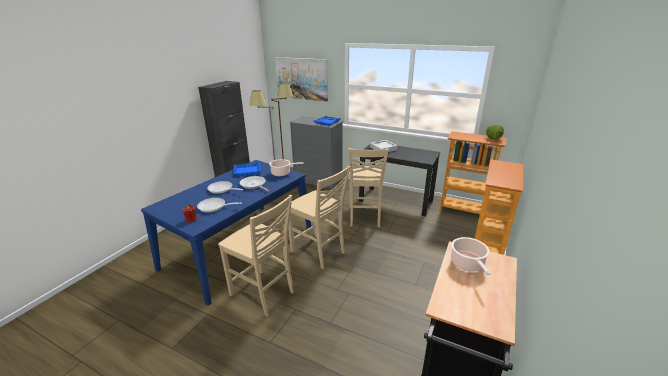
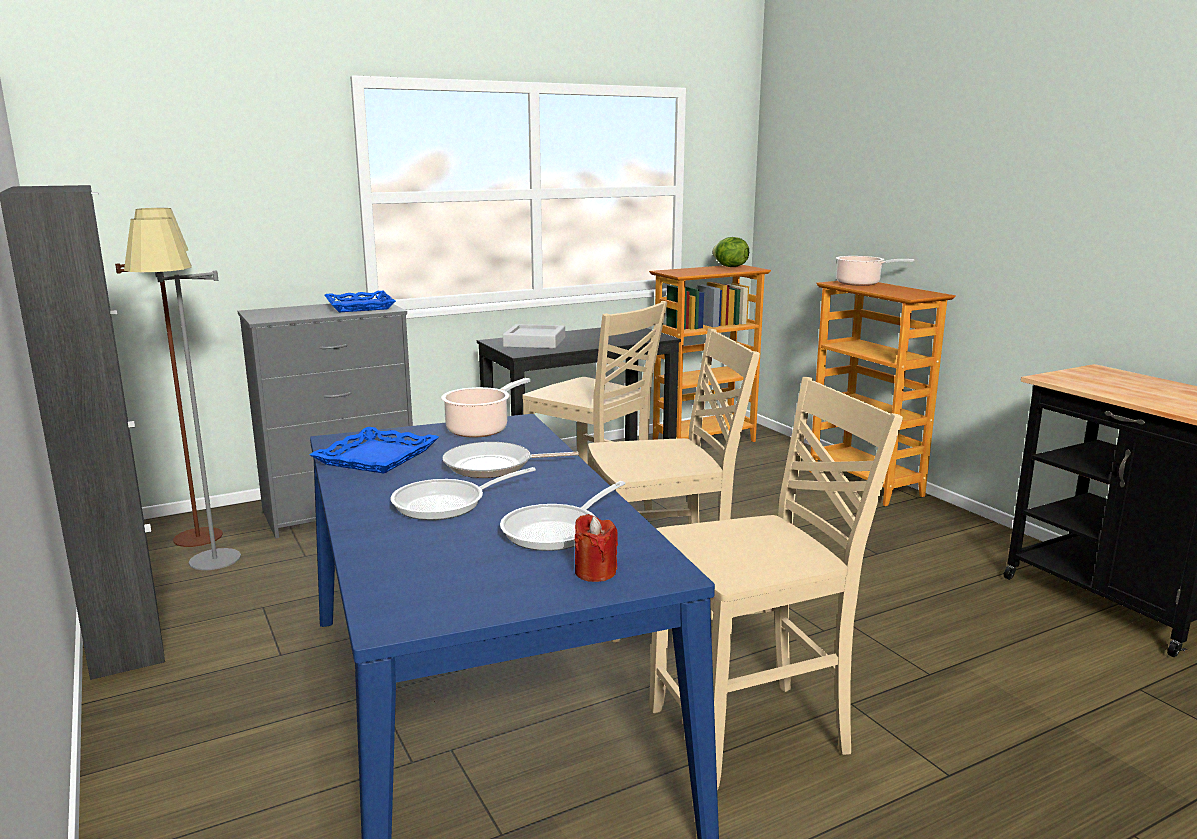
camera: 55 degrees left, 10 degrees down
(301, 78) = (199, 191): picture -> none
(468, 264) = (1101, 384): cooking pot -> cooking pot (861, 284)

